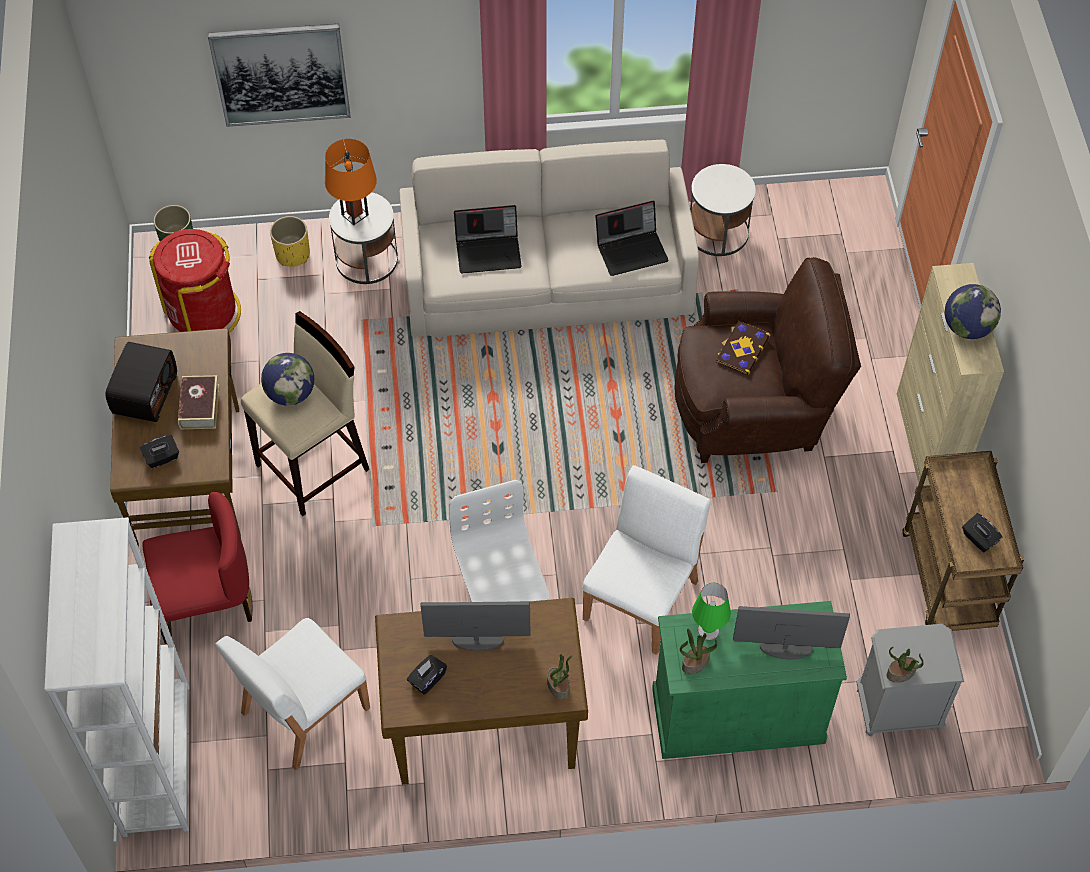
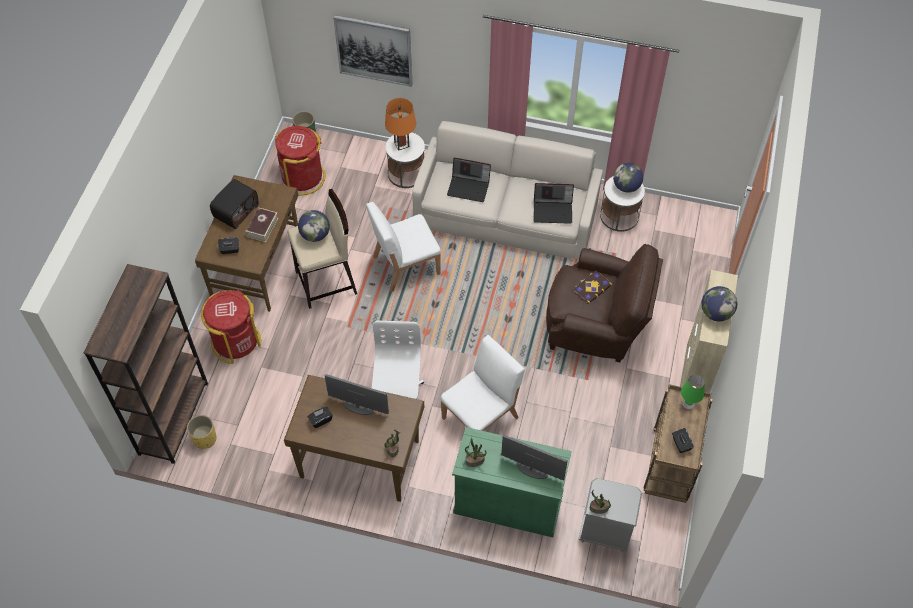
camera: 20 degrees right, 0 degrees up
(156, 759) = (173, 418): white bookcase -> brown bookcase
(206, 605) = (235, 341): red chair -> red trash can
(293, 254) = (366, 158): yellow planter -> yellow planter (204, 438)
(303, 711) = (263, 418): white chair -> white chair (405, 265)
(708, 630) = (491, 444): green table lamp -> green table lamp (688, 403)
(725, 183) = (626, 187): none -> globe

